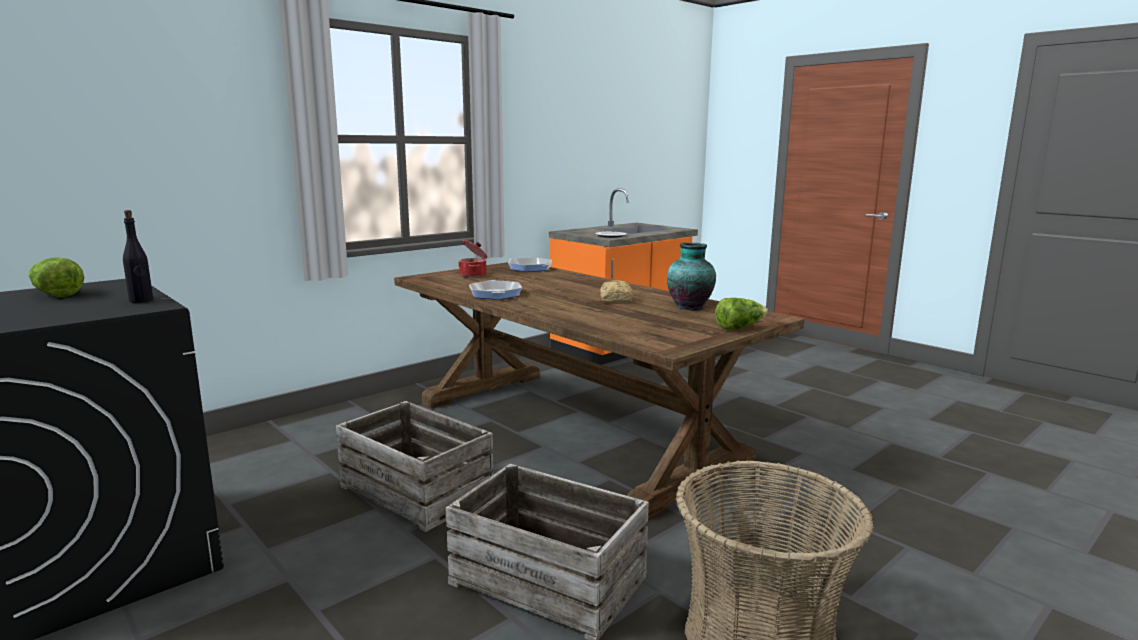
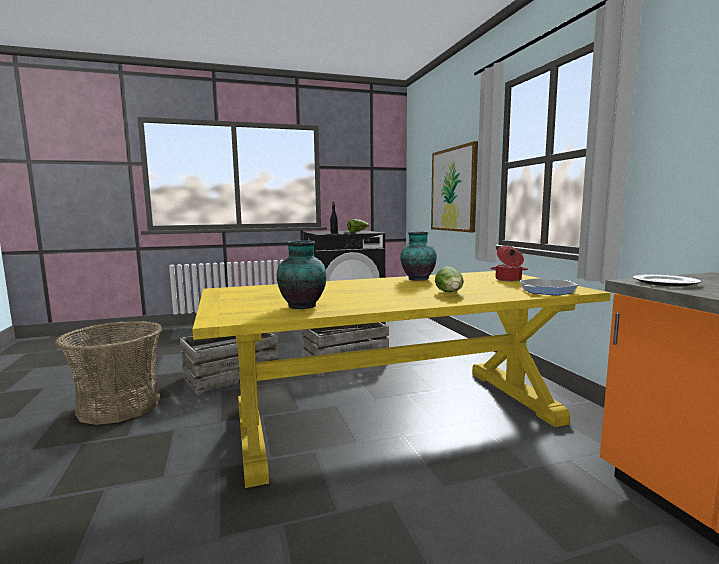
camera: 115 degrees right, 5 degrees down
(165, 168) = (453, 189): none -> picture
(495, 294) = (417, 279): frying pan -> vase
(574, 430) = (395, 415): brown dining table -> yellow dining table
(615, 300) = (360, 295): bread -> none
(739, 327) = (218, 306): lettuce -> lettuce (450, 293)

